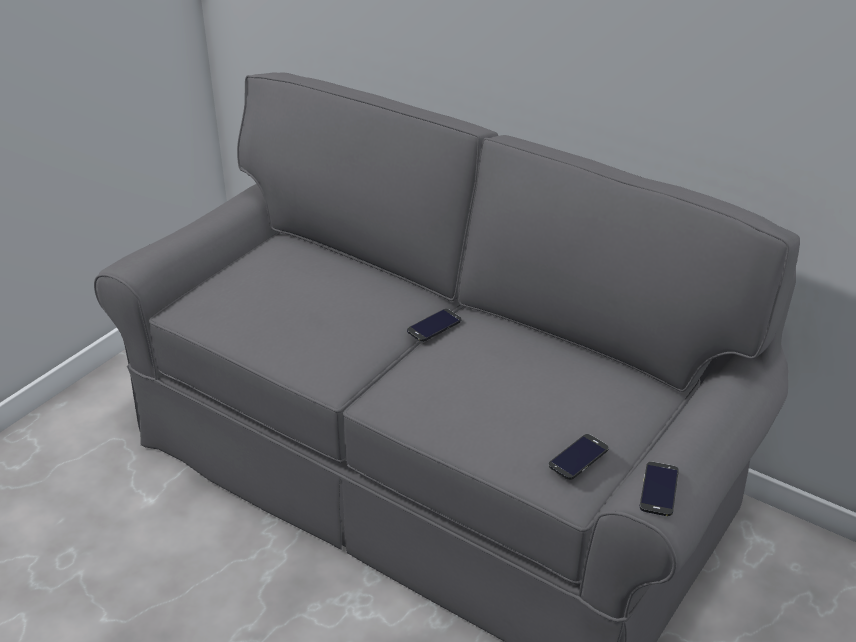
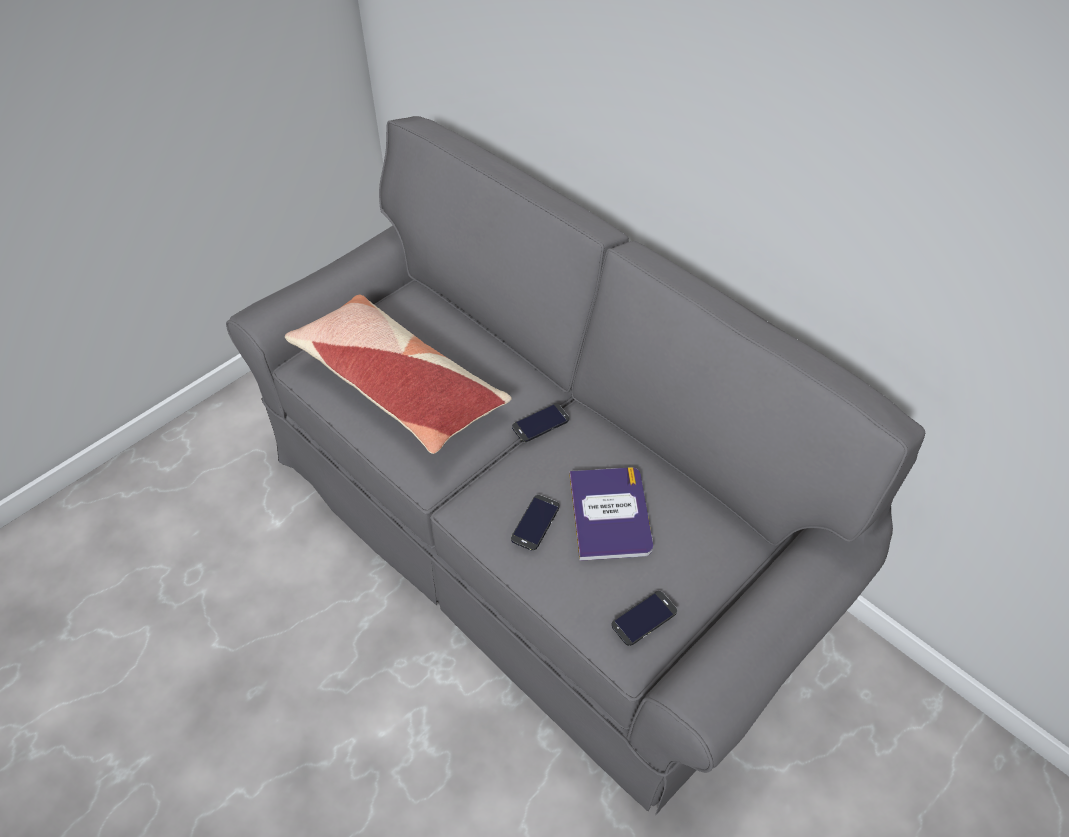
camera: 10 degrees right, 15 degrees up
(284, 310) = (397, 385): none -> pillow
(522, 383) = (610, 514): none -> book
(659, 489) = (710, 687): phone -> phone (535, 522)

